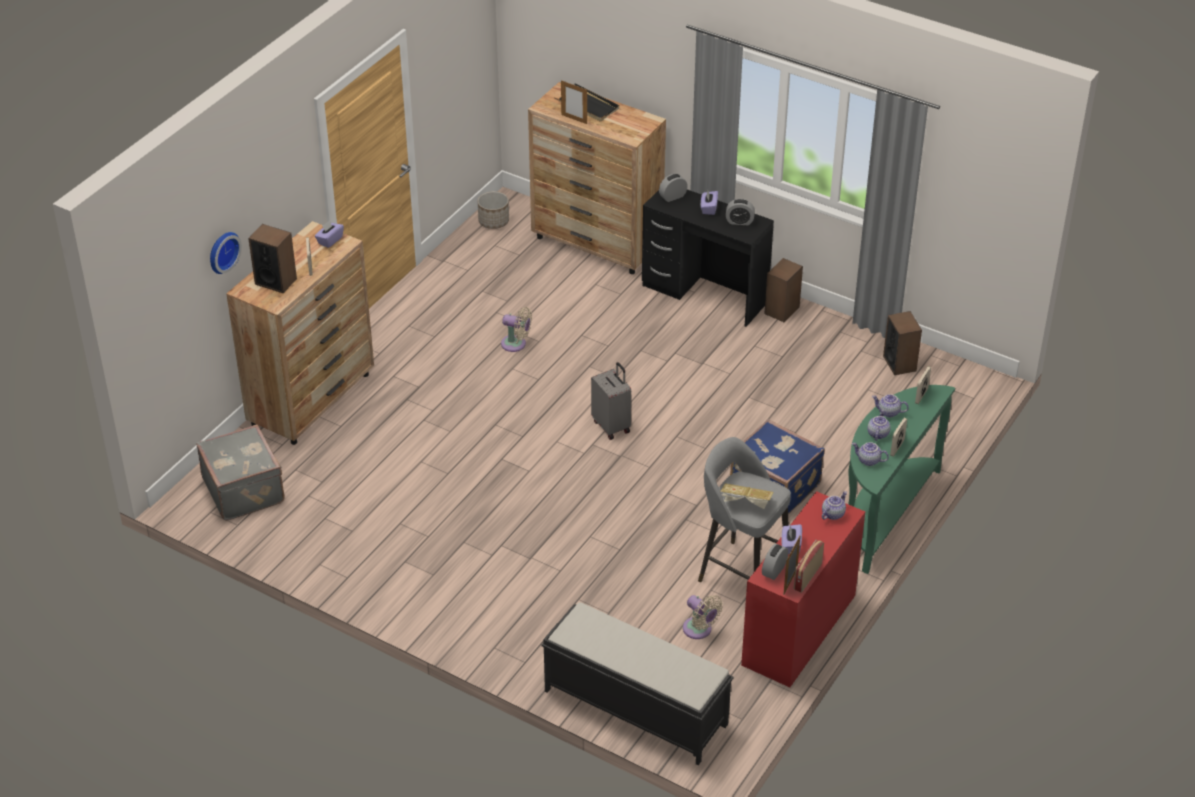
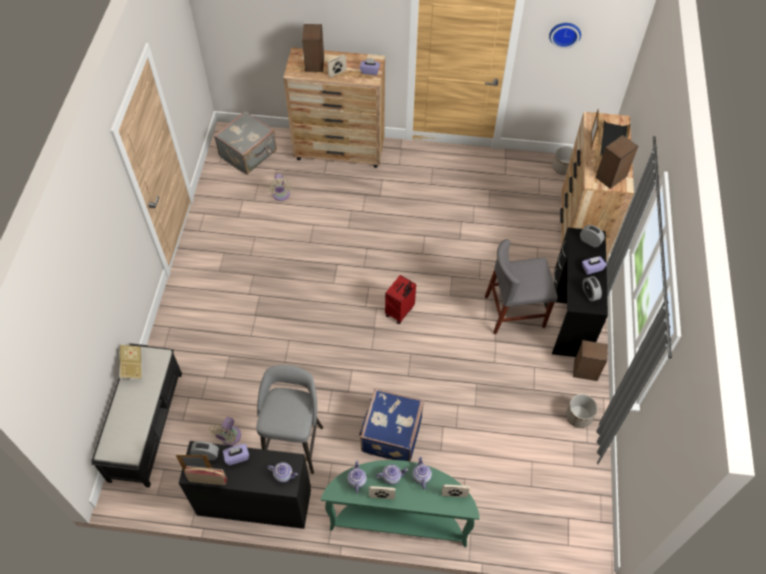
camera: 65 degrees right, 15 degrees up
(222, 251) = (296, 21): wall clock -> wall clock (565, 33)
(516, 344) = (449, 228): beige fan -> beige fan (281, 195)
(612, 426) = (400, 312): grey suitcase -> red suitcase
(672, 334) = (514, 312): none -> grey chair
(745, 503) = (274, 411): book -> book (132, 367)
(799, 630) = (254, 502): red desk -> black desk
(834, 336) = (578, 416): none -> planter
(899, 363) = (576, 474): speaker -> speaker (611, 177)

